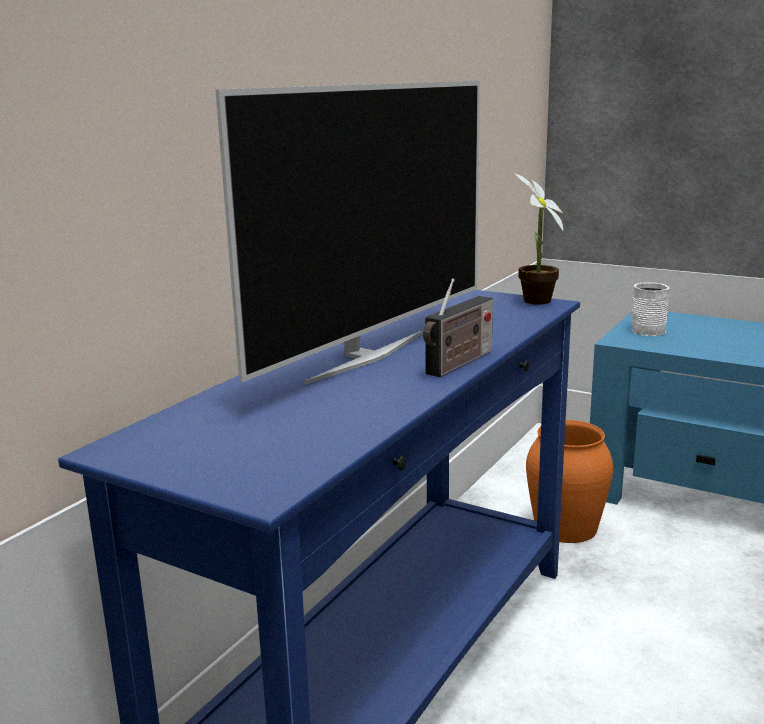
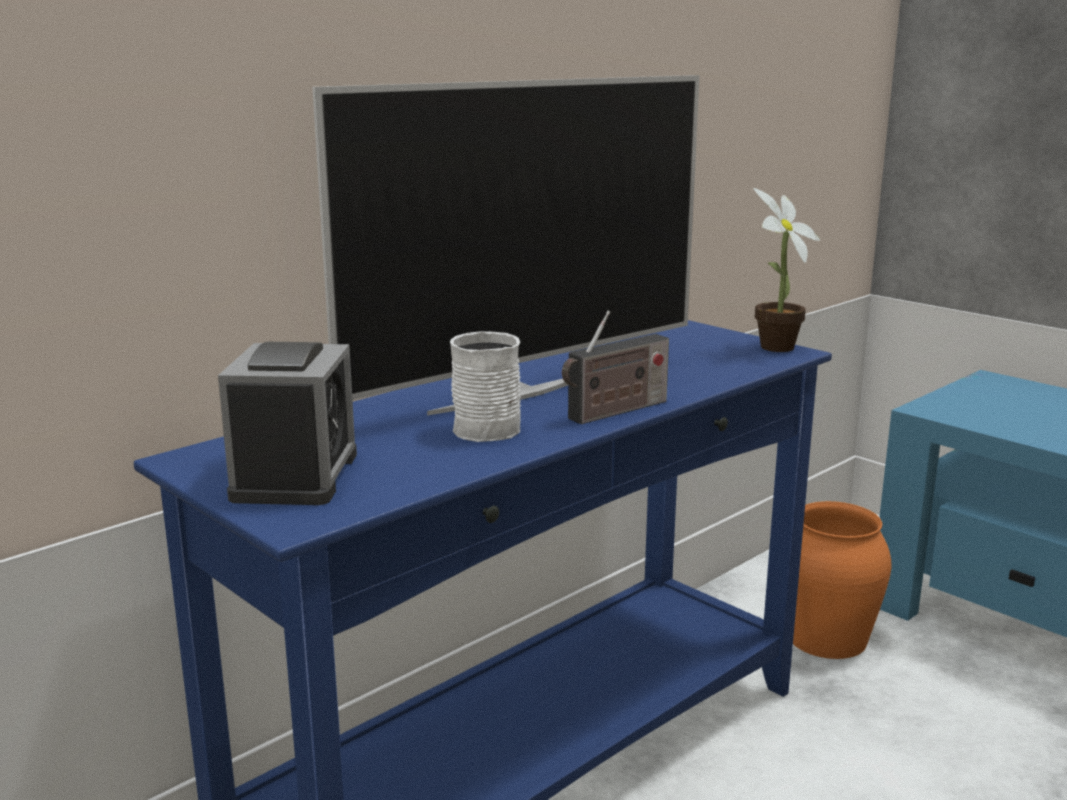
camera: 15 degrees right, 0 degrees up
(229, 452) = (295, 476): none -> alarm clock
(647, 329) = (975, 399): white mug -> white mug (491, 426)

